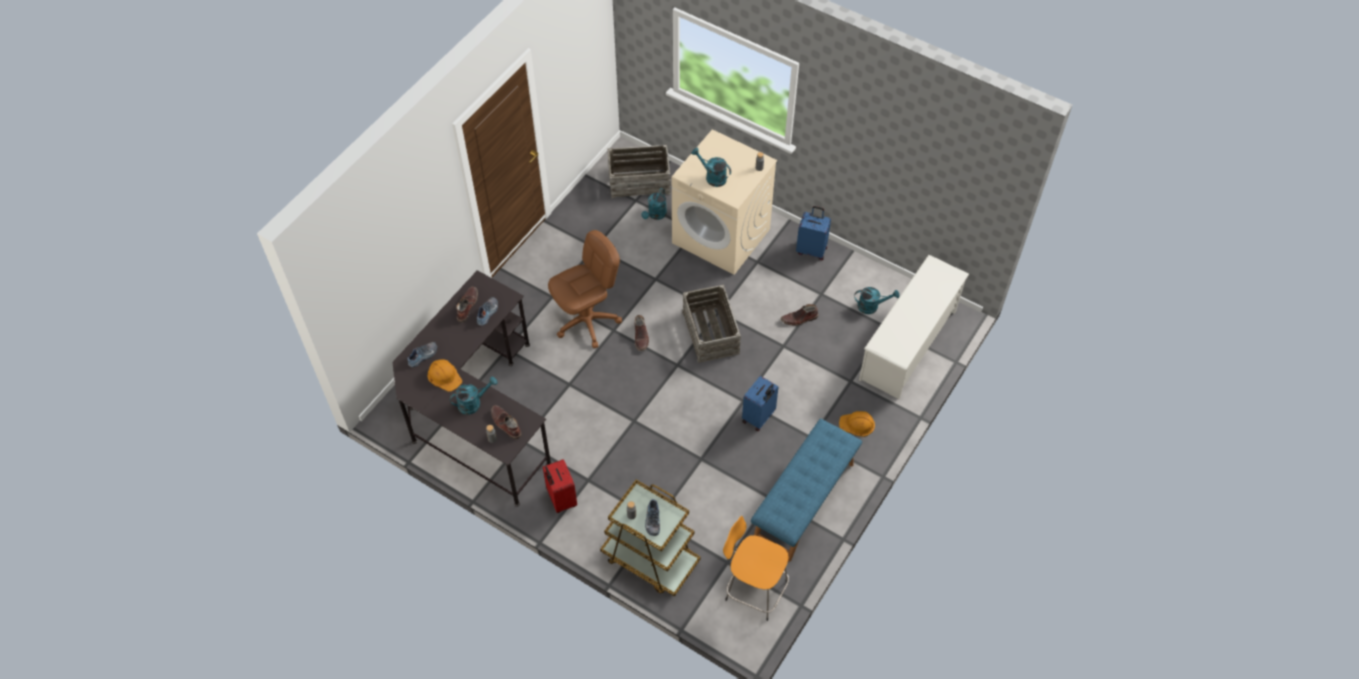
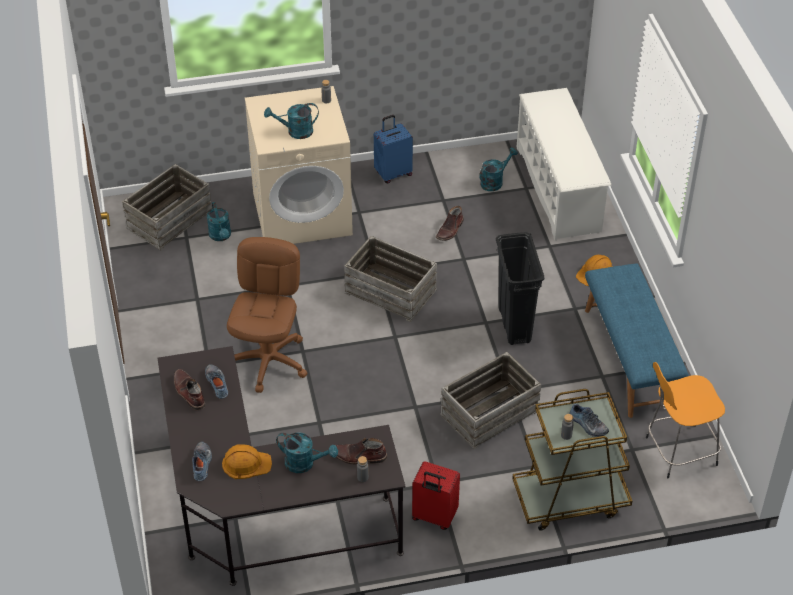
camera: 45 degrees left, 10 degrees down
(473, 403) = (305, 463): turquoise watering can -> turquoise watering can turned 90 degrees clockwise
(641, 337) = (335, 338): brown boot -> none
(671, 463) = (490, 414): none -> crate
(759, 417) = (514, 325): blue suitcase -> black trash can

